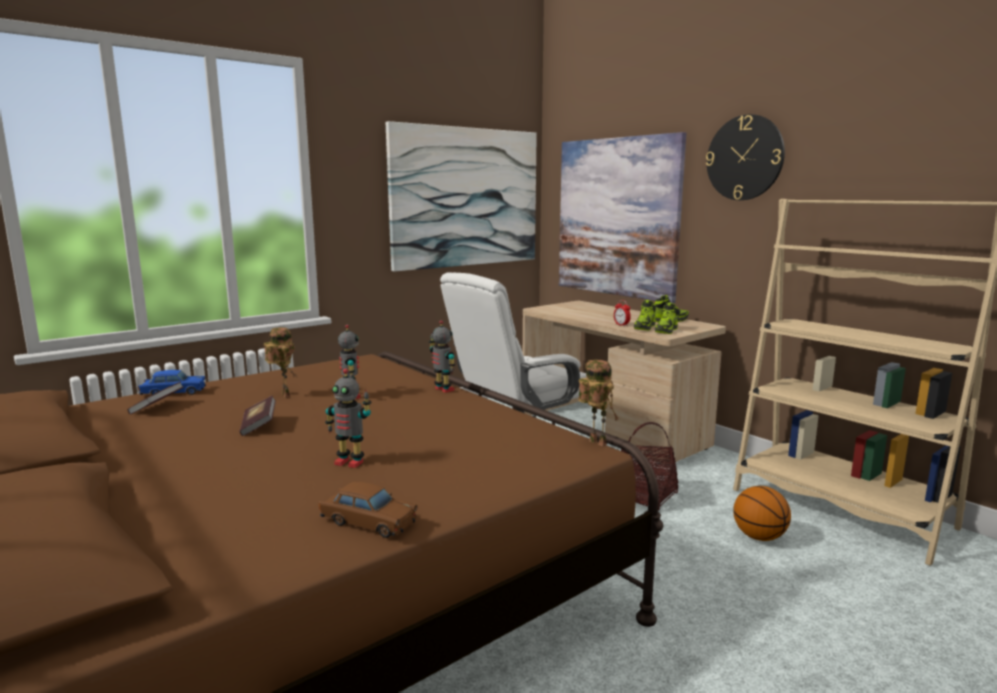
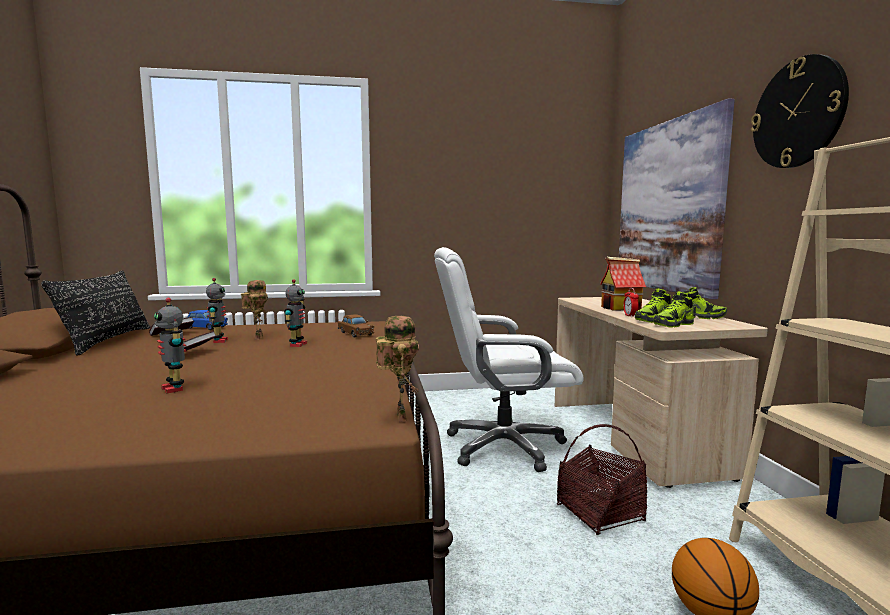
camera: 30 degrees right, 5 degrees down
(88, 430) = (108, 340): none -> black pillow
(368, 522) = (61, 437): brown toy car -> brown toy car (355, 333)
(443, 390) = (373, 350): toy robot -> toy robot (219, 341)
(466, 197) = (522, 194): picture -> none
(598, 316) = (620, 308): none -> toy house

